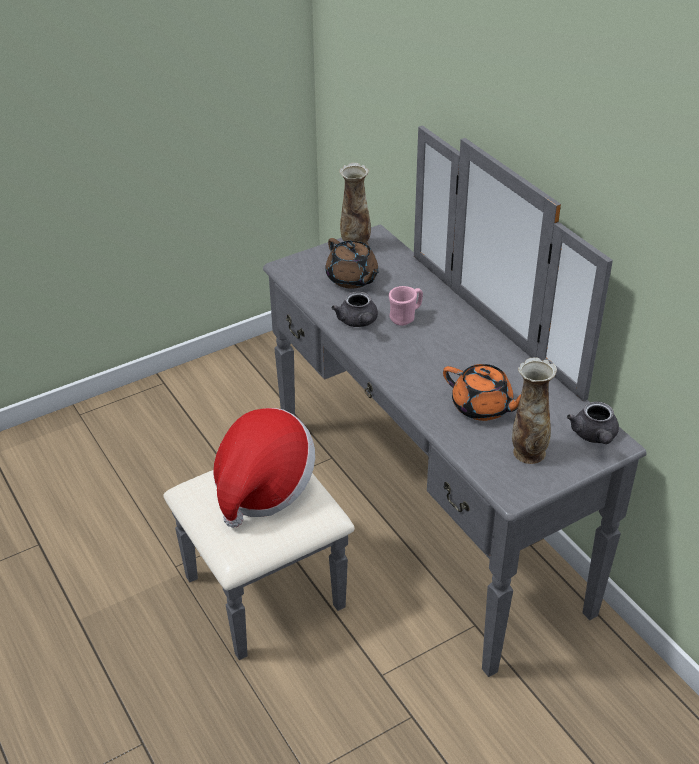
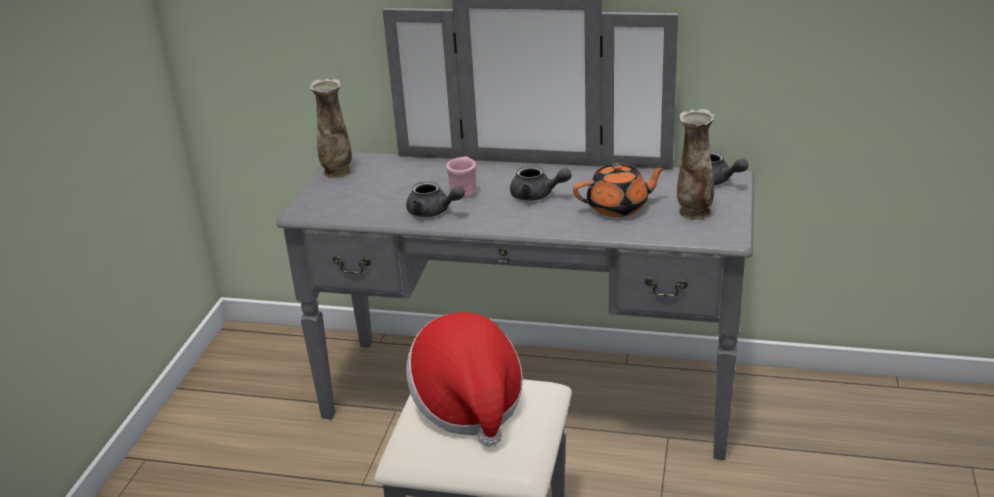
camera: 45 degrees left, 10 degrees down
(352, 279) = (375, 191): brown teapot -> none
(445, 356) = (537, 195): none -> grey teapot

